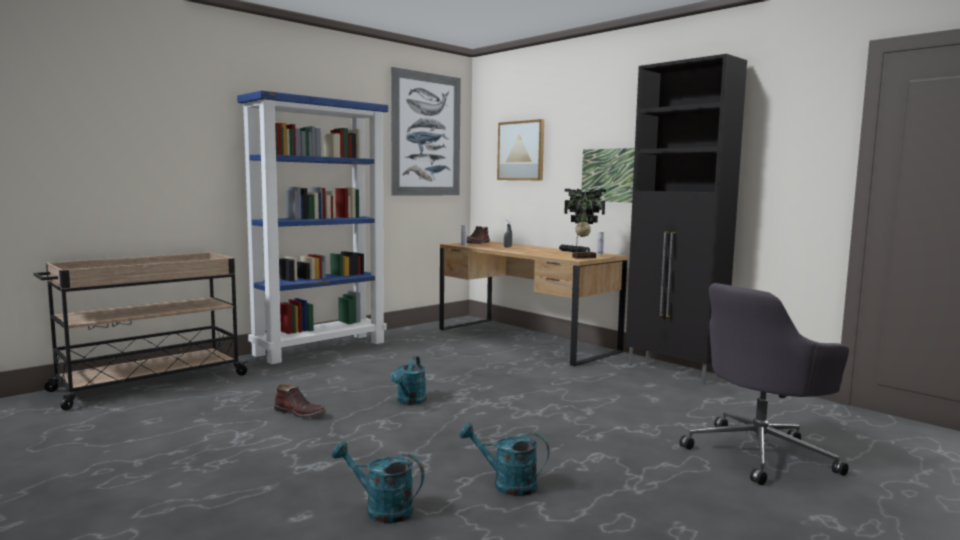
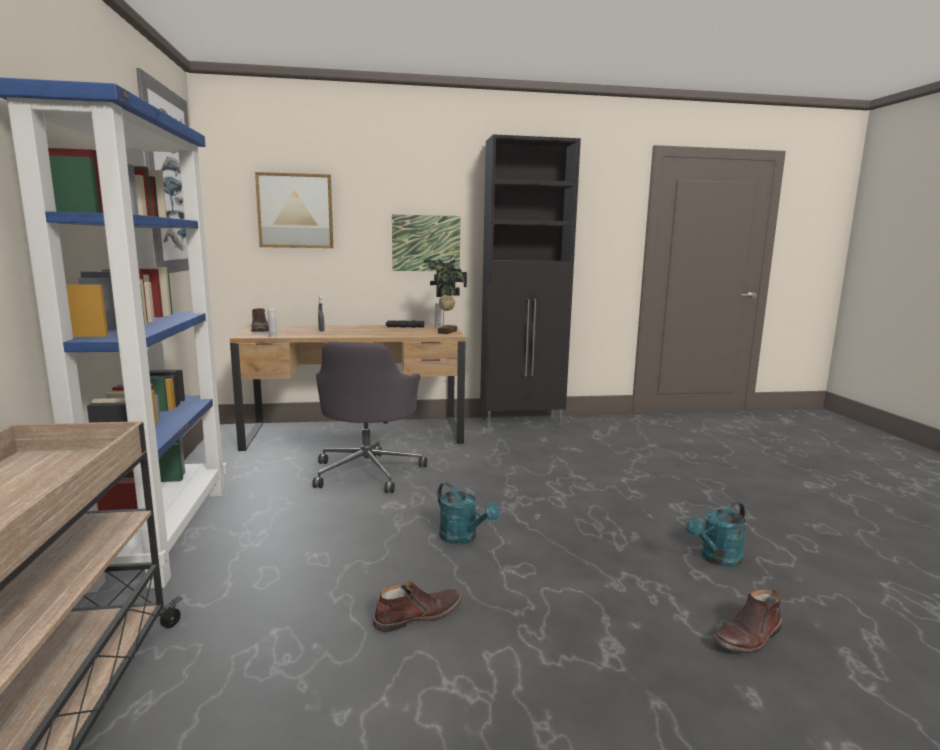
camera: 55 degrees left, 5 degrees up
(381, 509) = (748, 637): turquoise watering can -> brown boot
(760, 453) = (704, 461): grey office chair -> grey office chair (368, 471)

